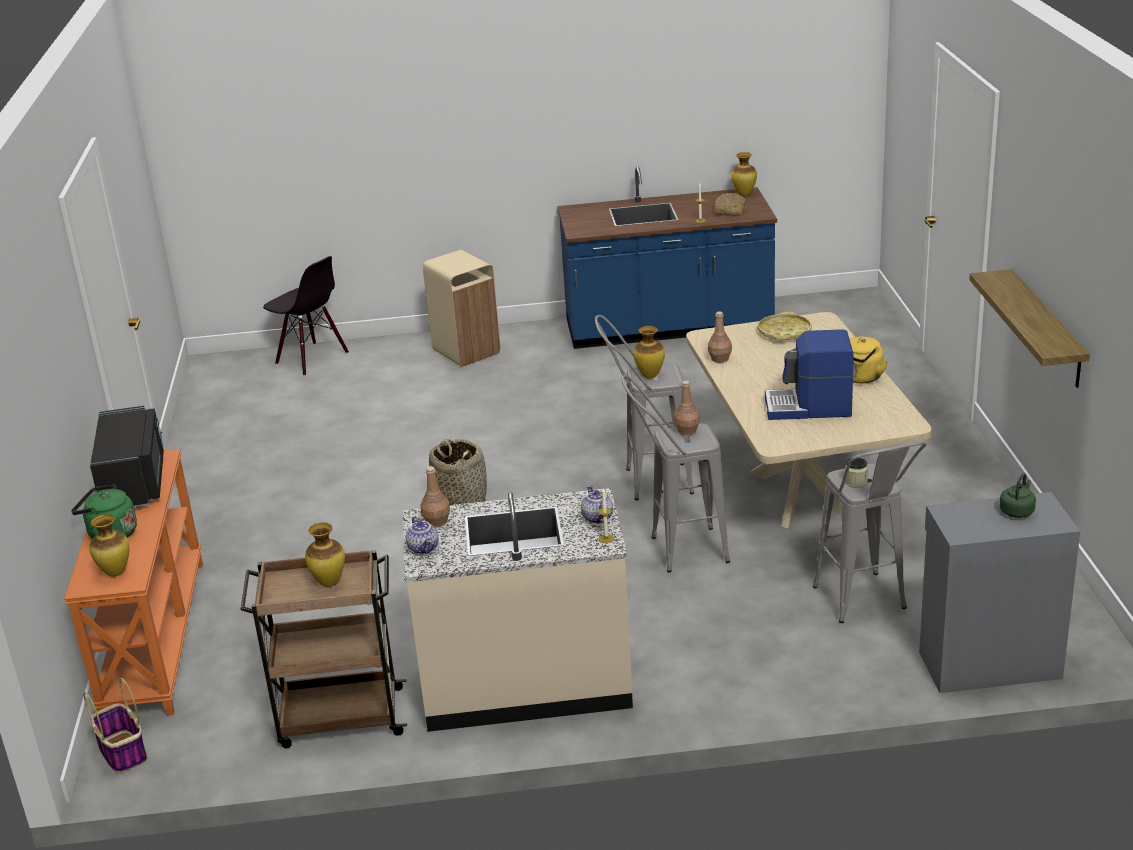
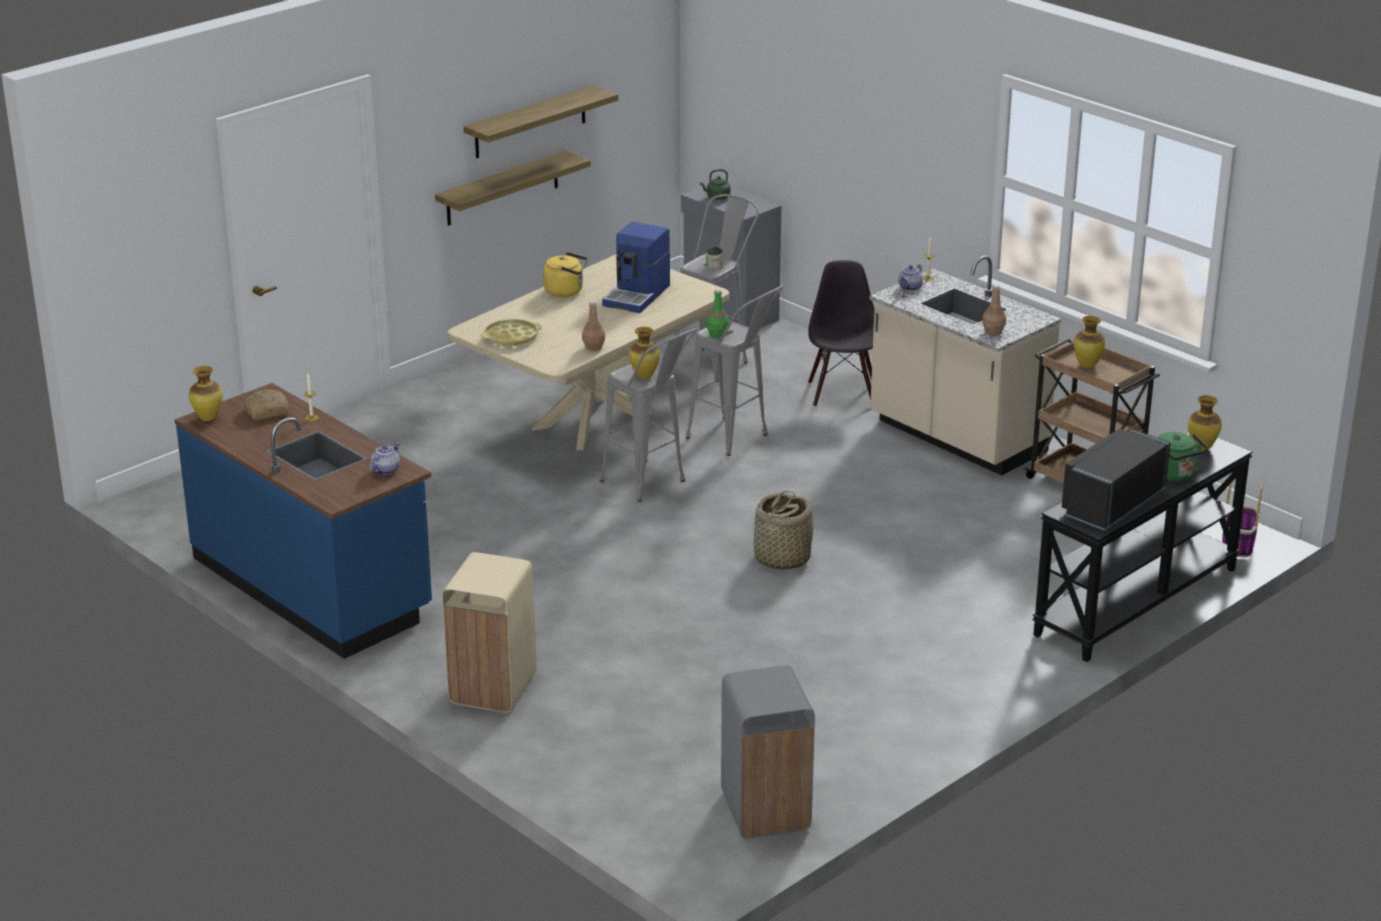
camera: 130 degrees left, 0 degrees up
(153, 637) = (1137, 602): orange console table -> black console table
(223, 394) = (764, 811): none -> grey trash can
(311, 359) = (615, 795): black chair -> black chair (842, 394)
(424, 548) = (1025, 324): teapot -> teapot (385, 470)
(687, 431) = (718, 334): brown bottle -> green bottle
(809, 407) = (638, 295): coffee machine -> coffee machine turned 60 degrees clockwise
(1072, 280) = (530, 122): none -> shelf

